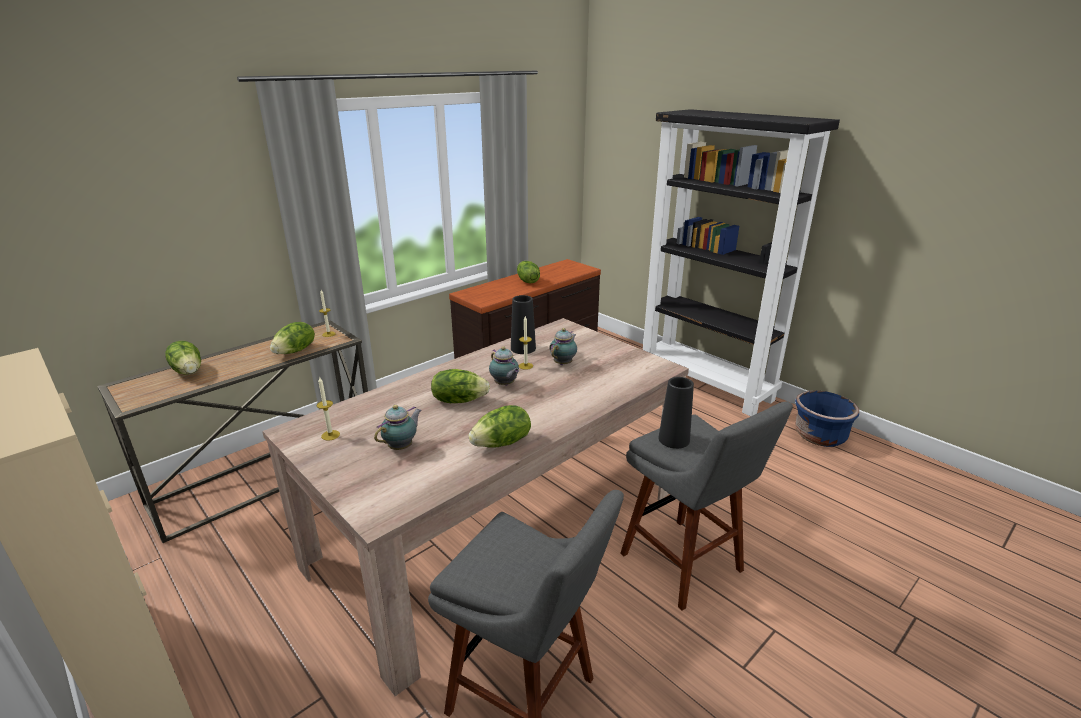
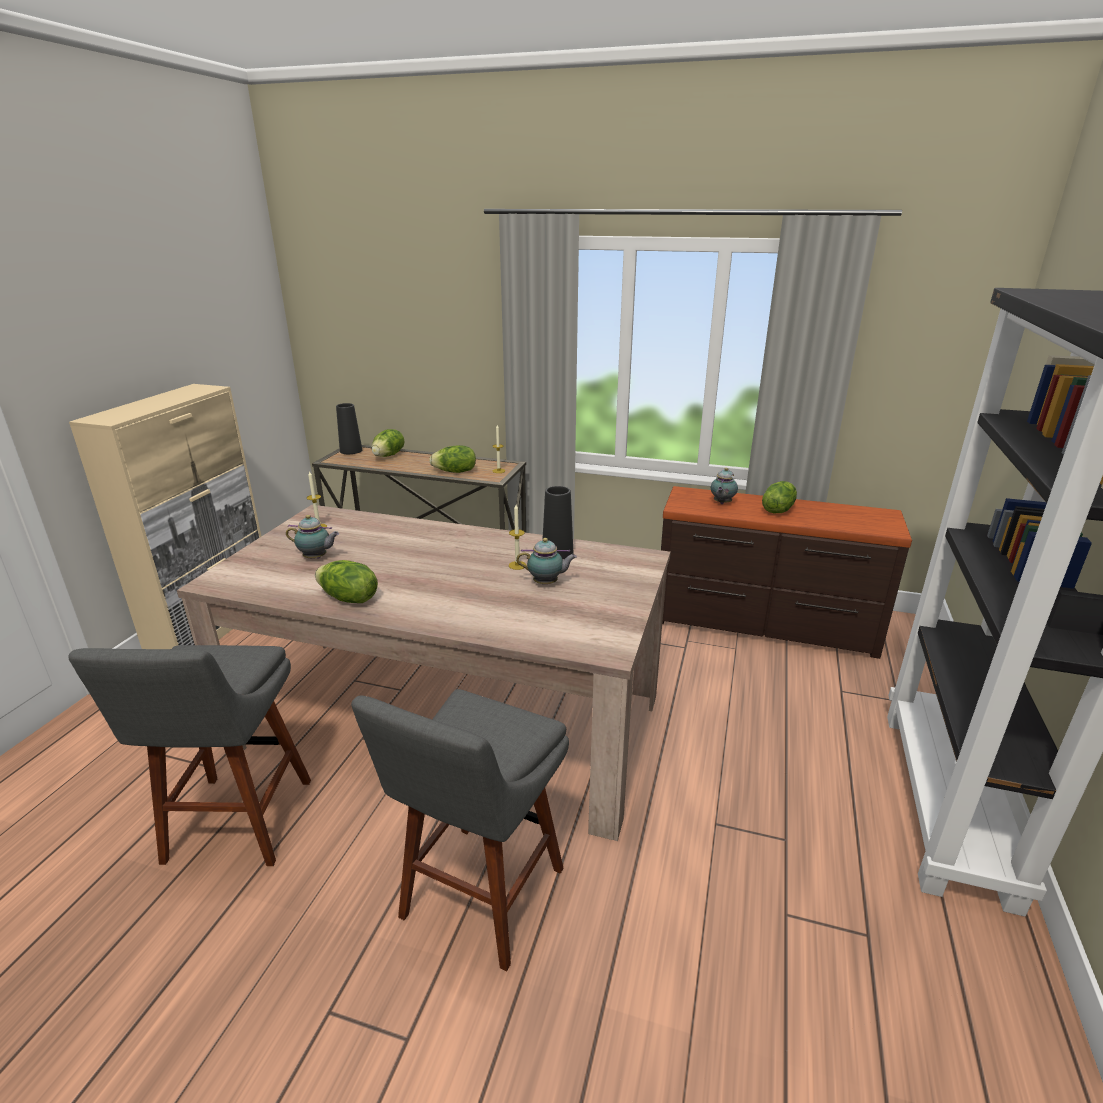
camera: 60 degrees right, 0 degrees up
(459, 400) = (414, 555): lettuce -> none
(505, 384) = (465, 567): teapot -> teapot (721, 503)
(674, 439) = (471, 716): black vase -> black vase (351, 450)
(819, 436) = (984, 1023): blue planter -> none

